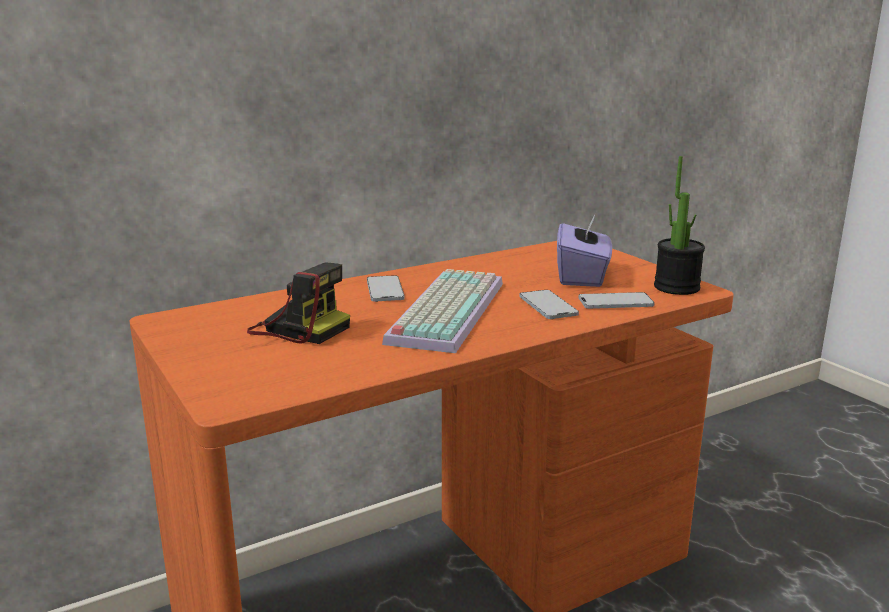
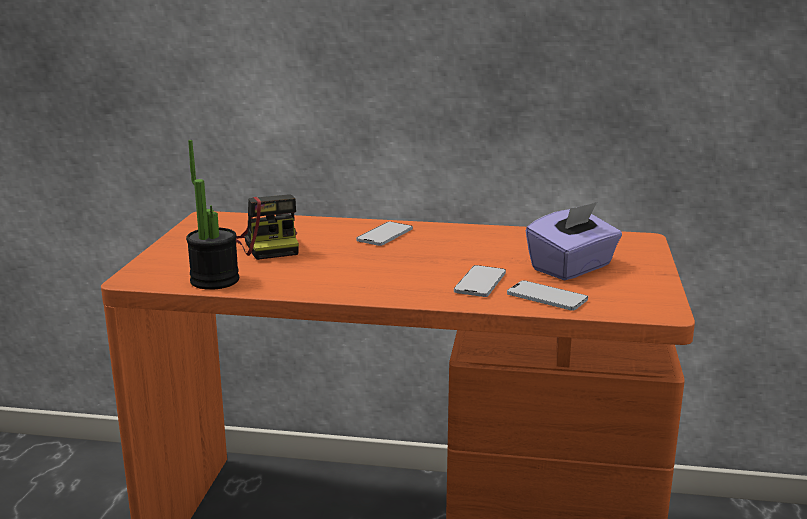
camera: 40 degrees right, 0 degrees up
(445, 310) = (393, 262): keyboard -> none
(676, 287) = (641, 302): potted plant -> potted plant (215, 280)

